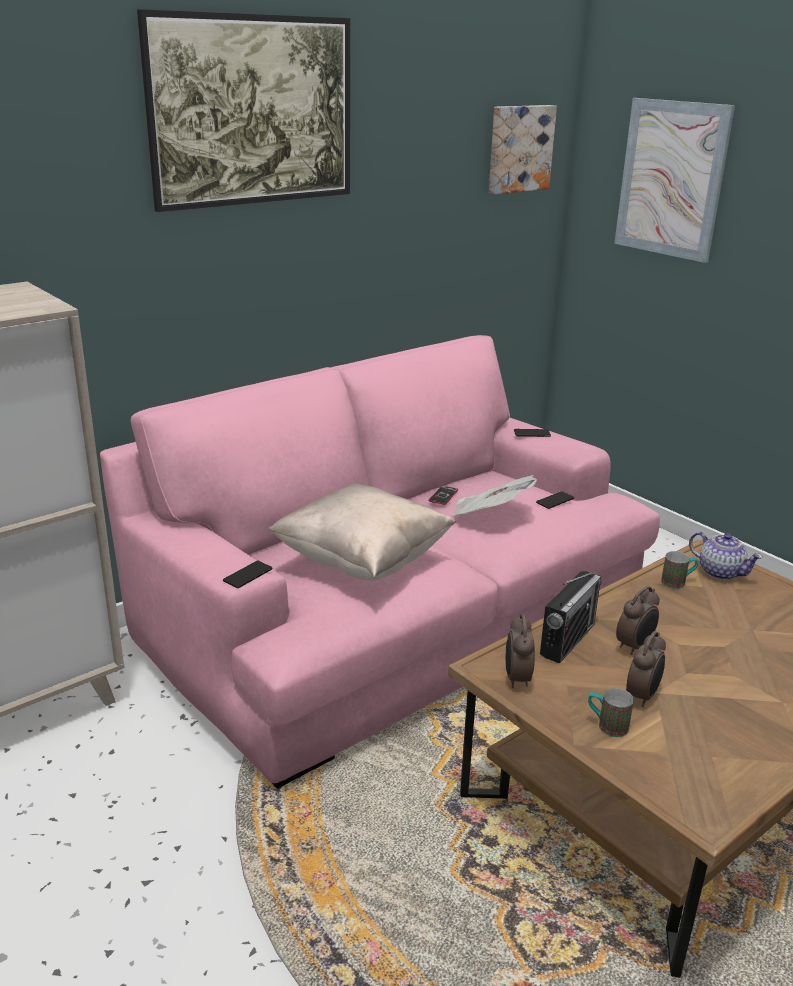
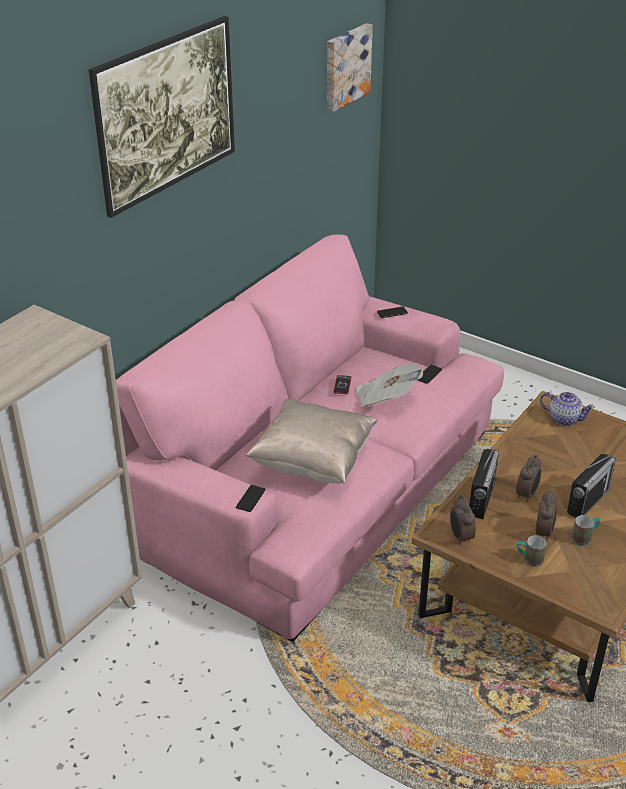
camera: 15 degrees left, 10 degrees up
(671, 179) = (475, 84): picture -> none
(678, 582) = (538, 433): mug -> mug (584, 538)
(723, 670) = (588, 501): none -> radio

